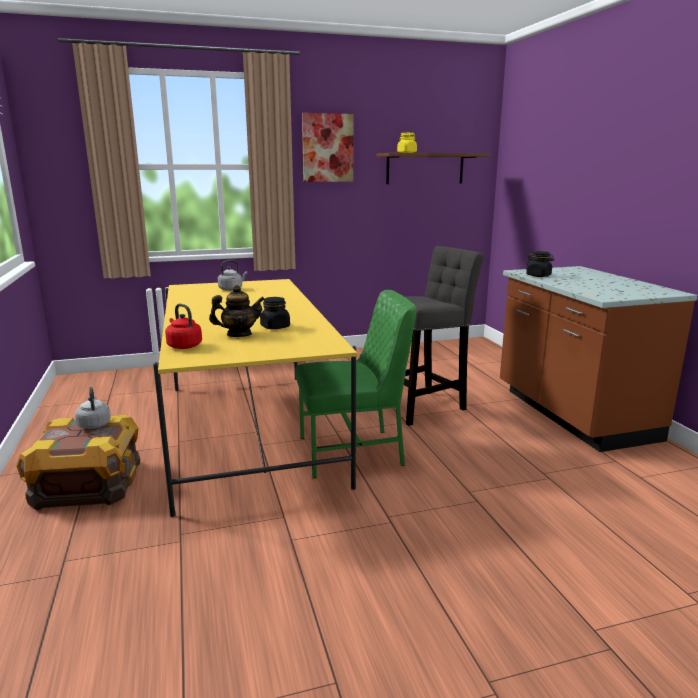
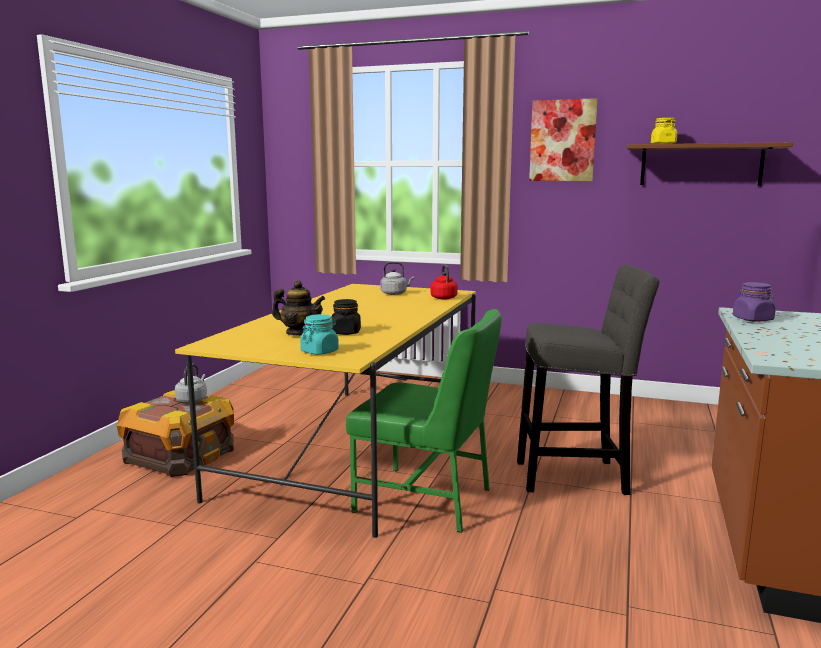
camera: 35 degrees right, 5 degrees down
(183, 346) = (236, 335): red kettle -> red kettle (443, 298)
(294, 346) = (319, 351): none -> turquoise jar
(538, 275) = (753, 319): black jar -> purple jar

